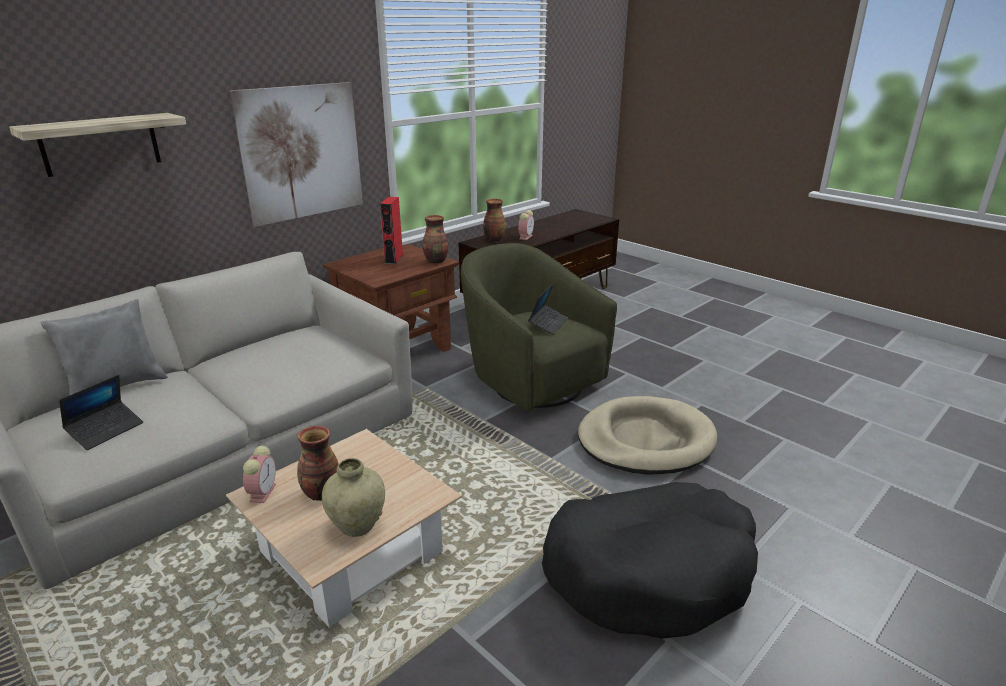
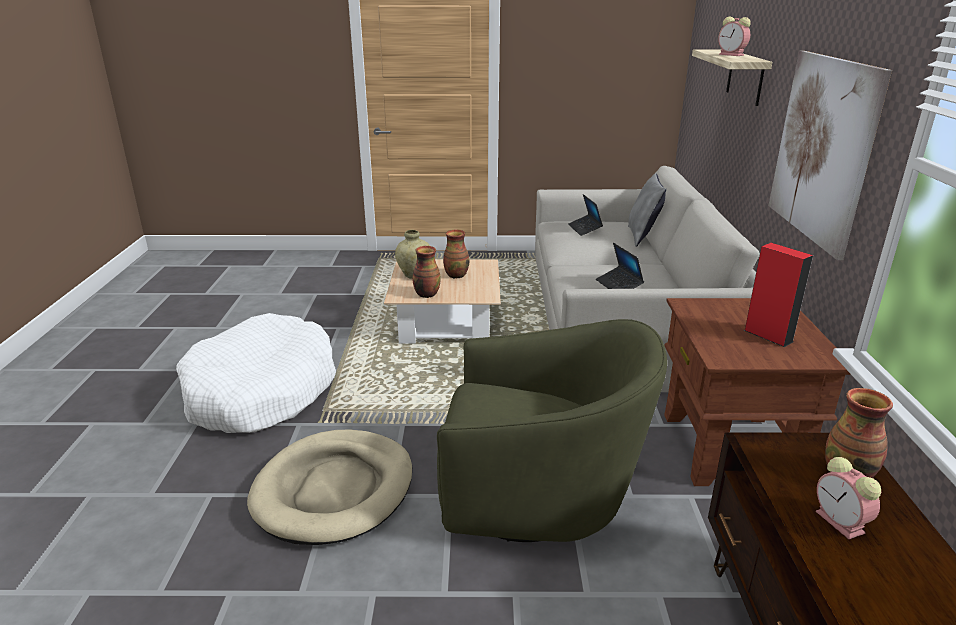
camera: 135 degrees right, 0 degrees up
(263, 492) = (483, 265): alarm clock -> alarm clock (732, 55)
(436, 261) = (726, 355): vase -> vase (426, 294)
(548, 324) = (506, 408): laptop -> laptop (619, 285)
(649, 572) = (261, 391): black dog bed -> white dog bed

